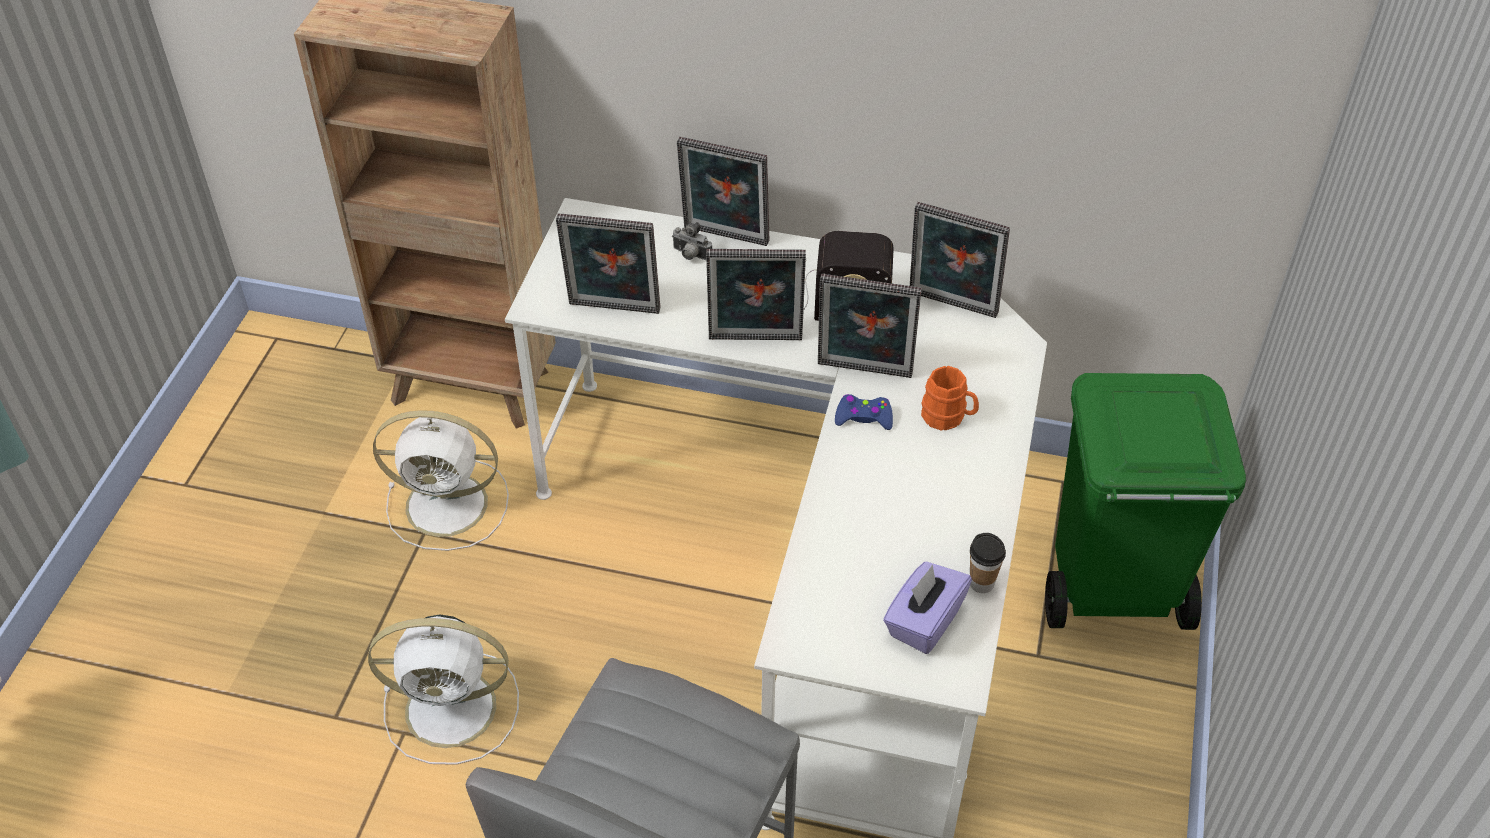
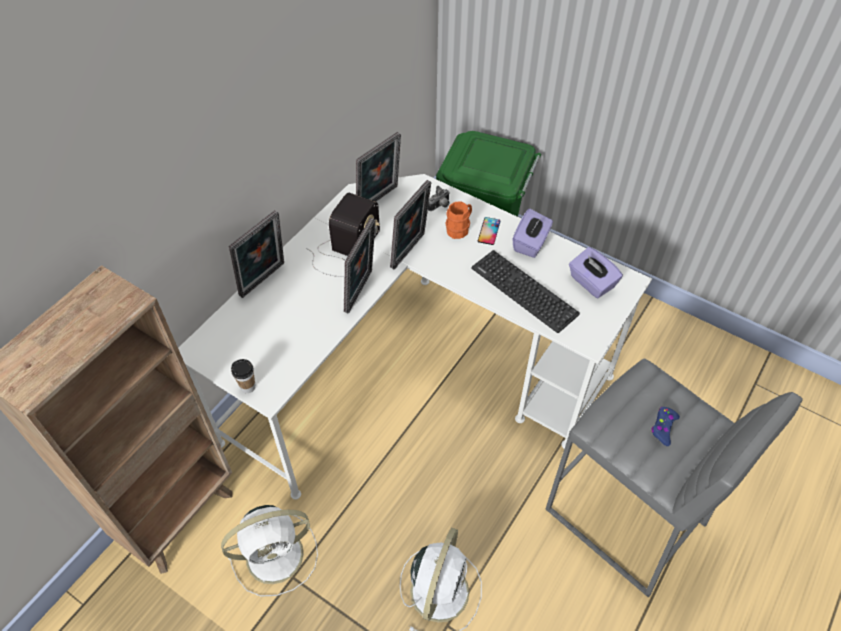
camera: 70 degrees left, 5 degrees up
(450, 505) = (277, 554): white fan -> white fan turned 45 degrees clockwise
(613, 310) = (297, 355): picture frame -> none
(690, 255) = (270, 302): camera -> camera (440, 206)
(856, 532) = (524, 291): none -> keyboard
(863, 417) = (444, 262): blue game controller -> blue game controller (663, 427)
(964, 456) = (489, 231): none -> phone
(969, 518) = (531, 243): none -> purple tissue box
(981, 583) = (574, 253): cup -> cup (248, 387)

